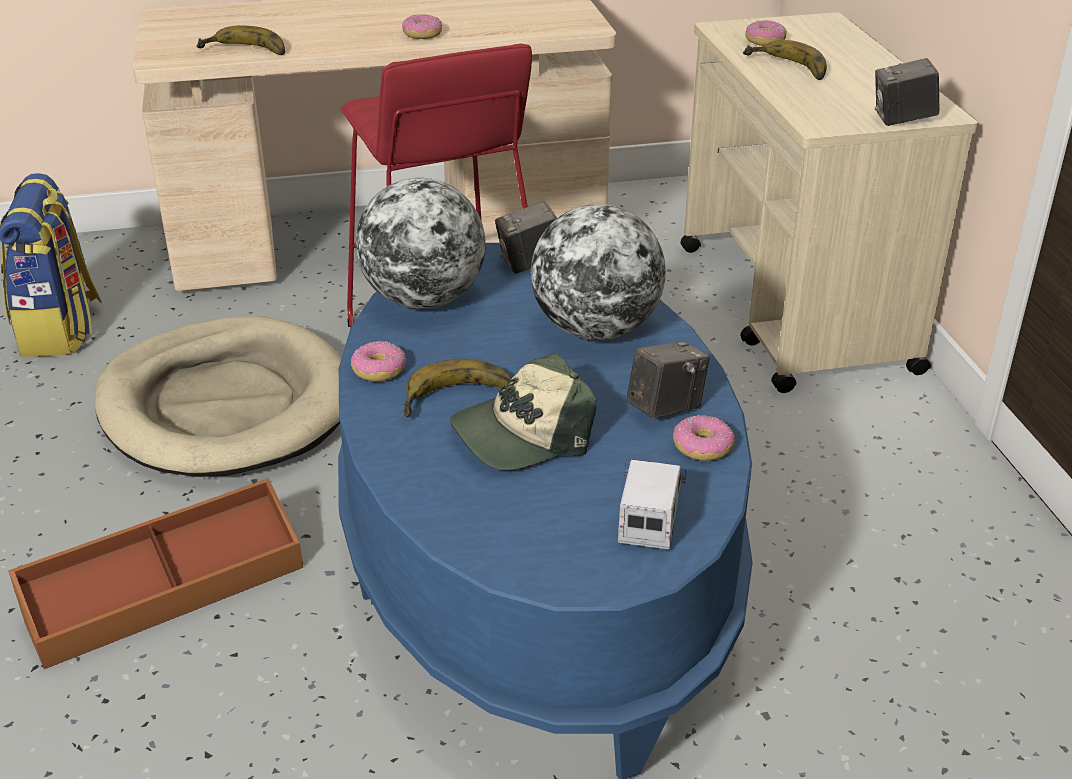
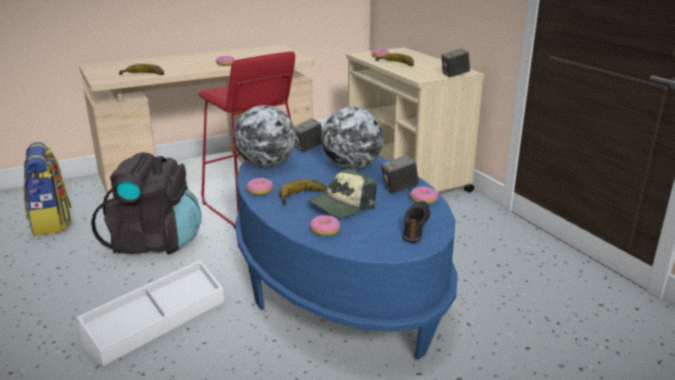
camera: 15 degrees left, 10 degrees down
(166, 592) = (156, 323): brown storage box -> white storage box
(226, 405) = (155, 242): beige dog bed -> black backpack
(457, 498) = (325, 230): none -> donut
(650, 517) = (416, 226): toy truck -> black shoe
(665, 408) = (399, 189): camera -> camera turned 150 degrees counterclockwise

